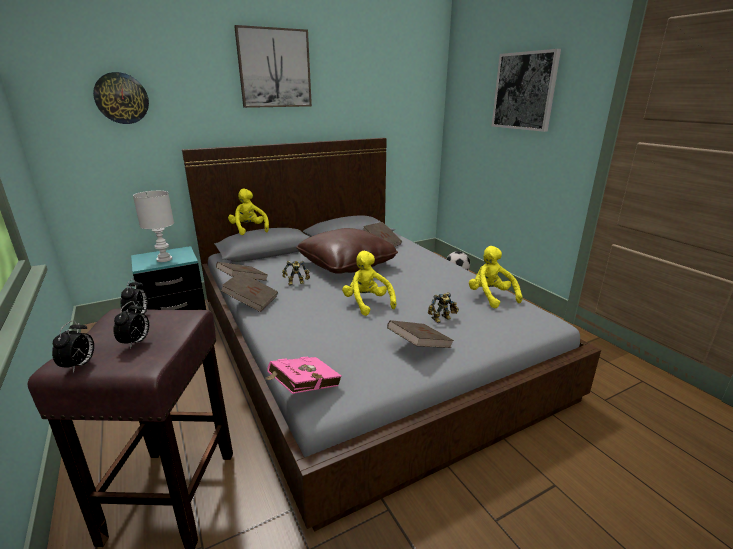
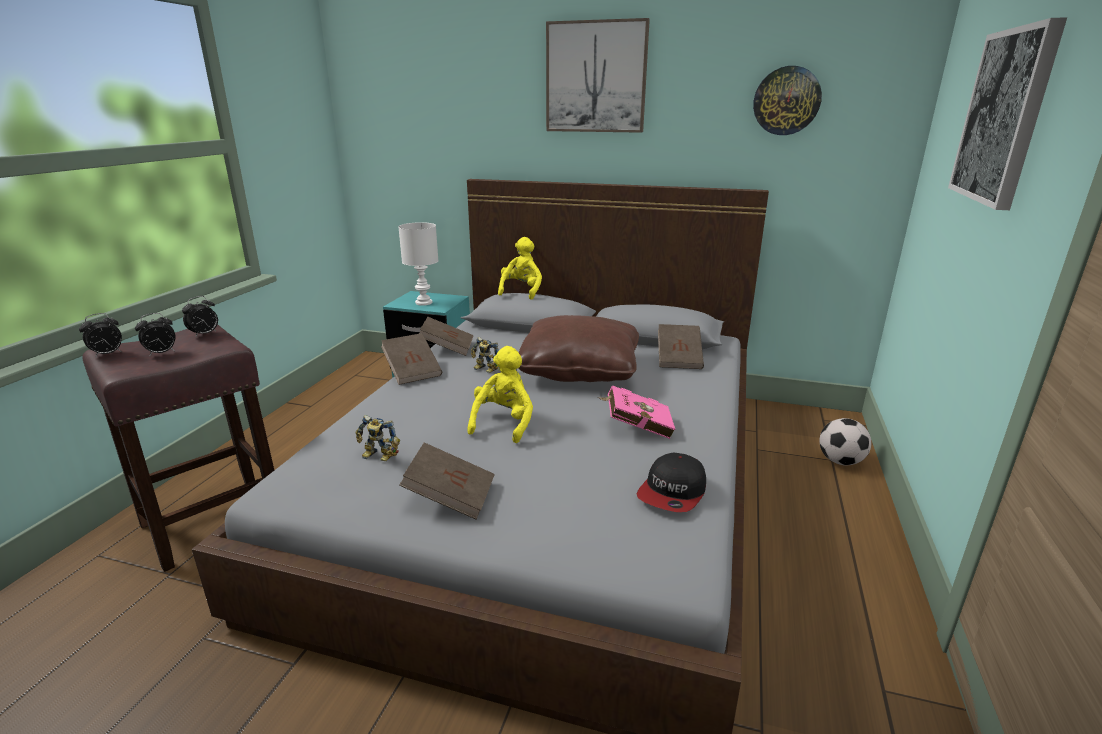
camera: 45 degrees right, 0 degrees up
(121, 98) = (420, 116): wall clock -> wall clock (786, 101)
(302, 389) = (281, 471): pink book -> pink book (635, 427)
(442, 319) = (543, 484): toy robot -> toy robot (378, 457)
(490, 297) = (673, 492): yellow plush toy -> cap

